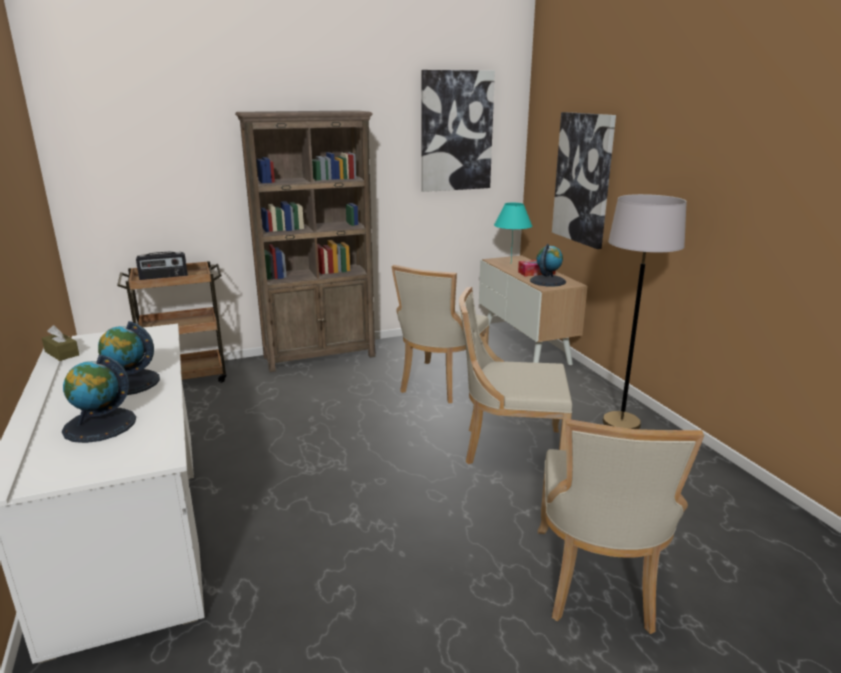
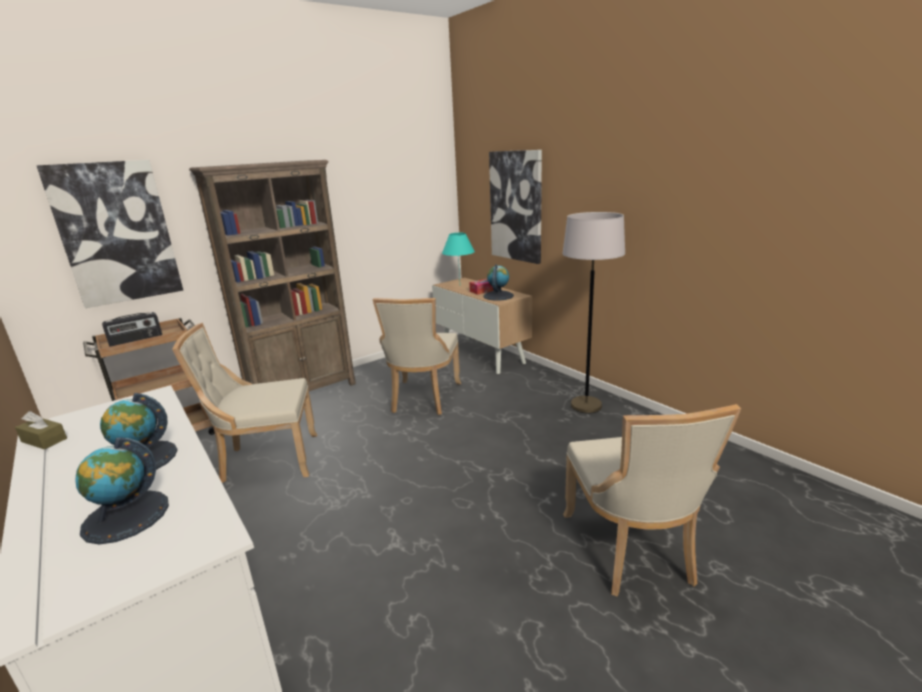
camera: 15 degrees left, 0 degrees up
(456, 131) = (398, 175): picture -> picture (116, 233)
(509, 448) = (507, 445): beige chair -> beige chair (266, 460)

